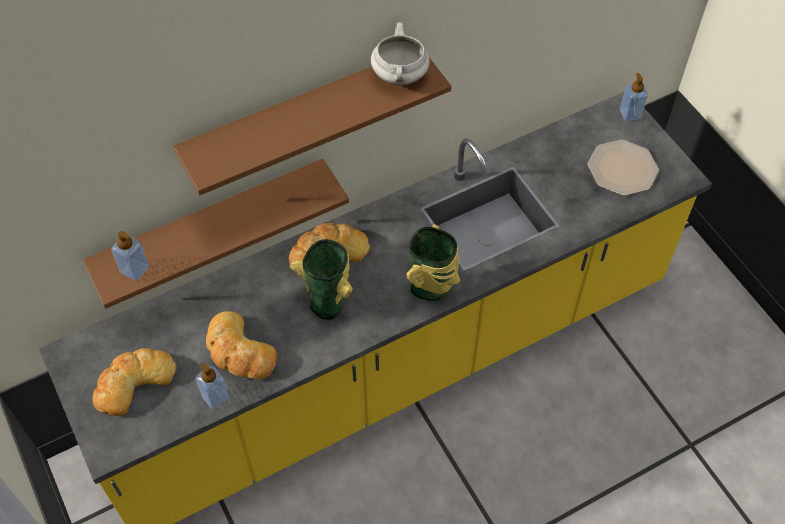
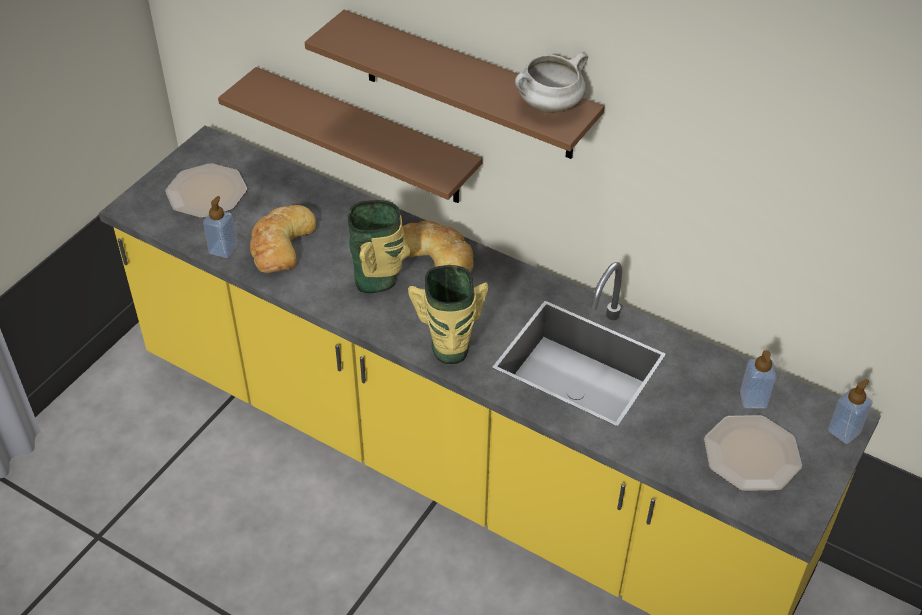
camera: 60 degrees right, 10 degrees down
(132, 382) = (205, 192): bread -> plate
(135, 269) = (265, 98): soap dispenser -> soap dispenser (753, 399)

